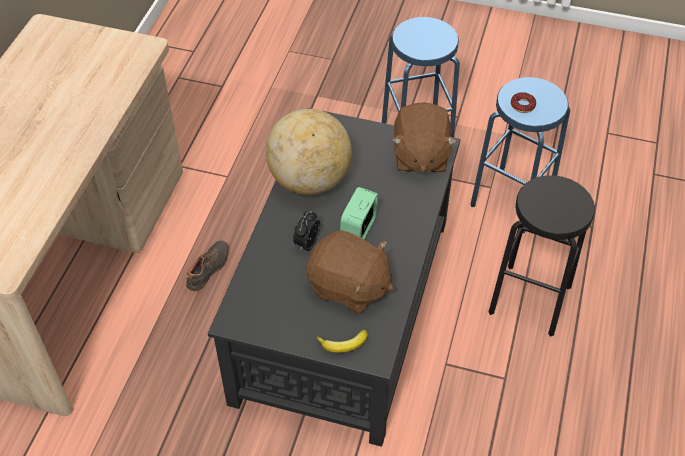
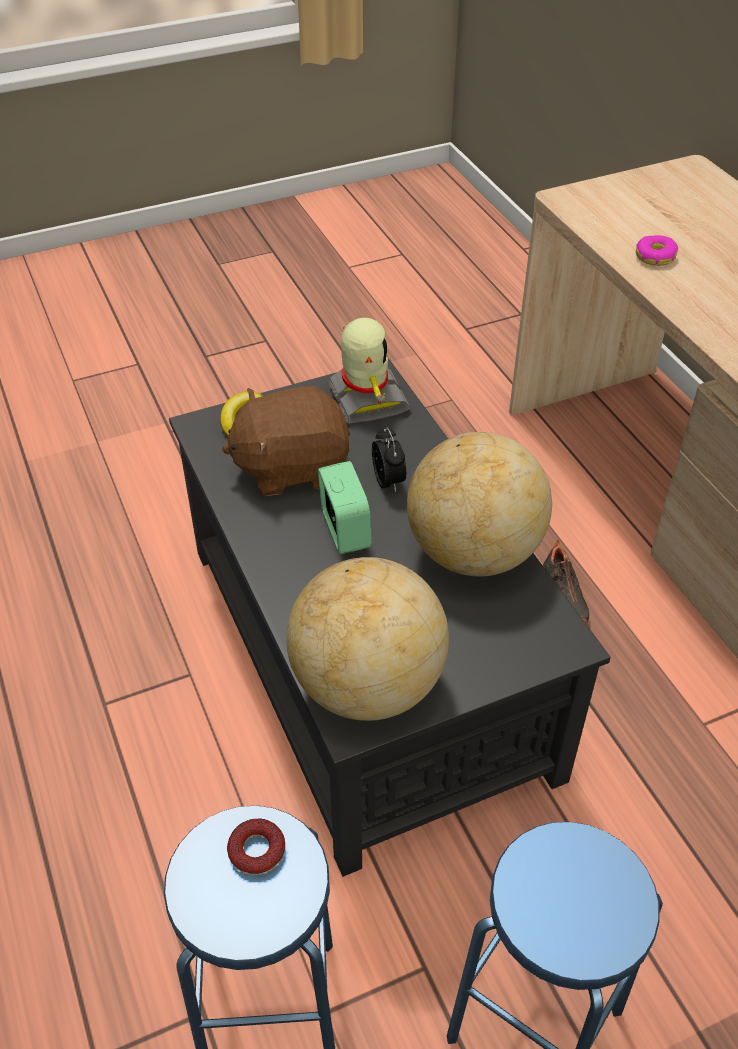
camera: 140 degrees right, 5 degrees down
(39, 187) = (654, 256): none -> donut
(258, 307) = (366, 400): none -> toy robot
(420, 156) = (367, 685): brown plush toy -> globe
(530, 299) = (130, 835): black stool -> none

